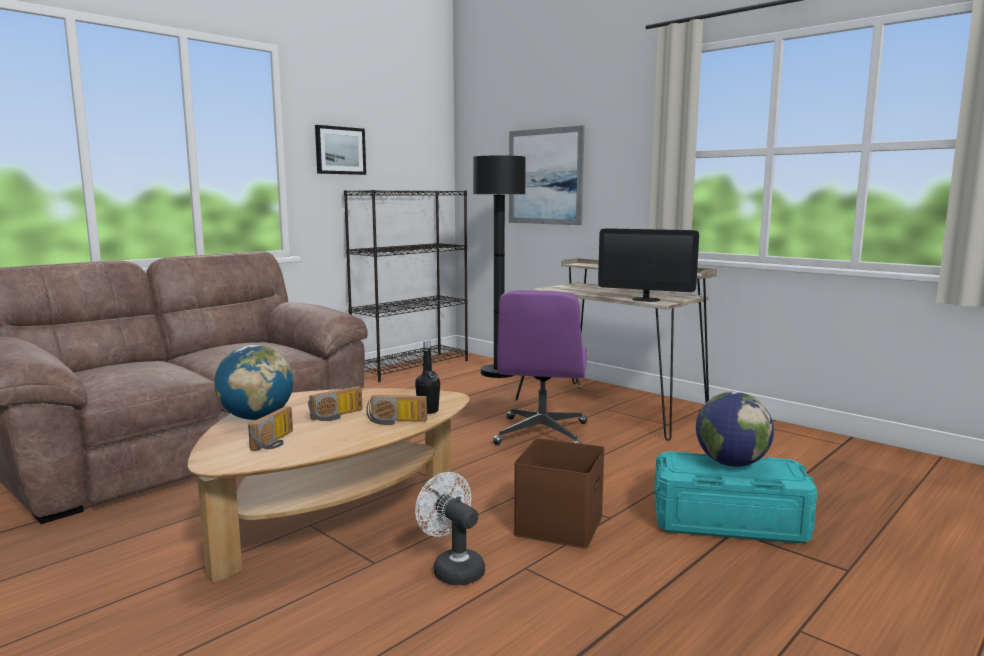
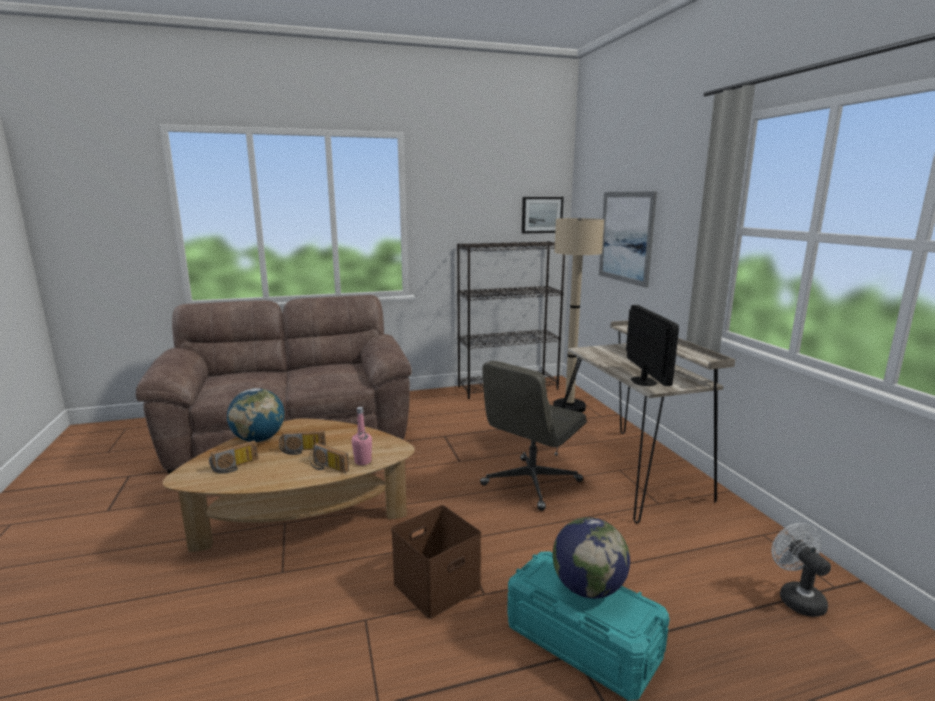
camera: 30 degrees right, 5 degrees up
(340, 150) = (456, 211): picture -> picture (542, 215)
(428, 411) = (363, 461): black bottle -> pink bottle
(453, 569) = (319, 599): white fan -> white fan (796, 597)
(498, 373) = (569, 407): black floor lamp -> beige floor lamp
(542, 434) = (531, 484): purple office chair -> grey office chair
(645, 299) = (643, 381): monitor -> monitor turned 150 degrees counterclockwise

